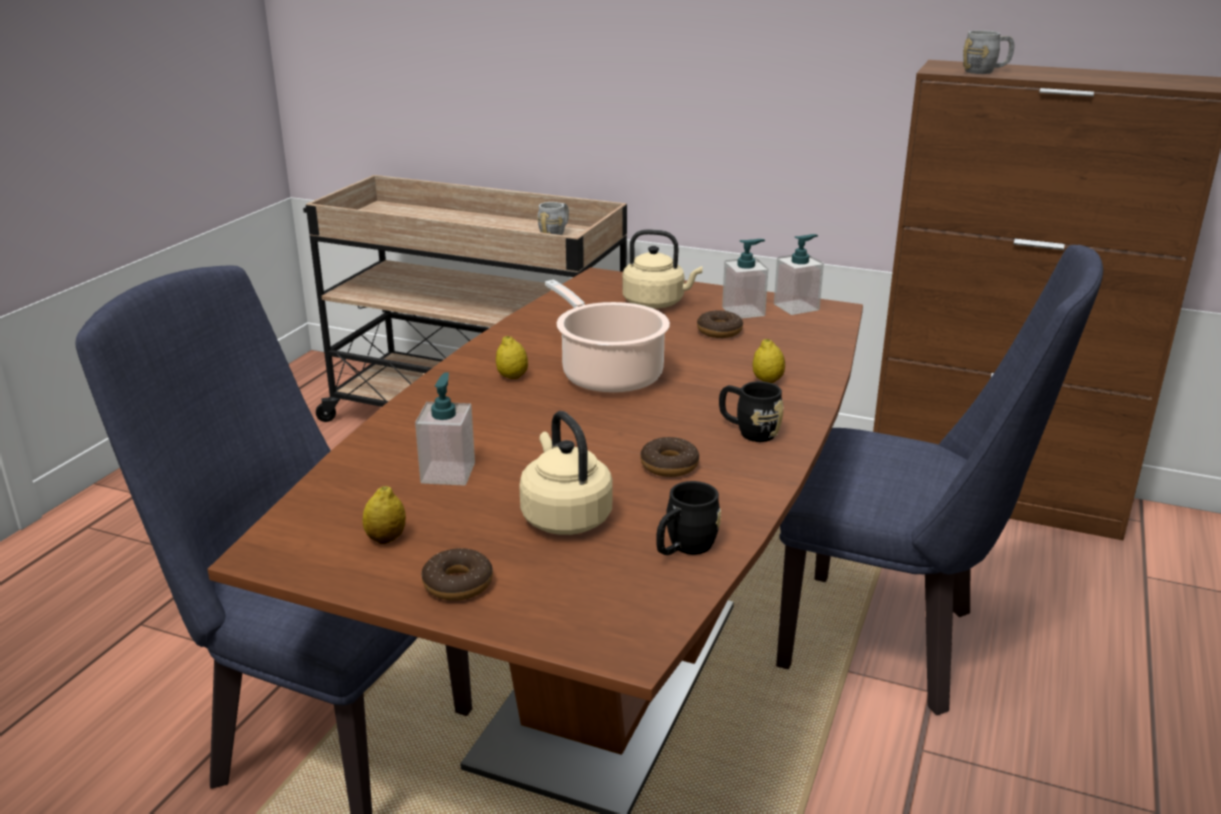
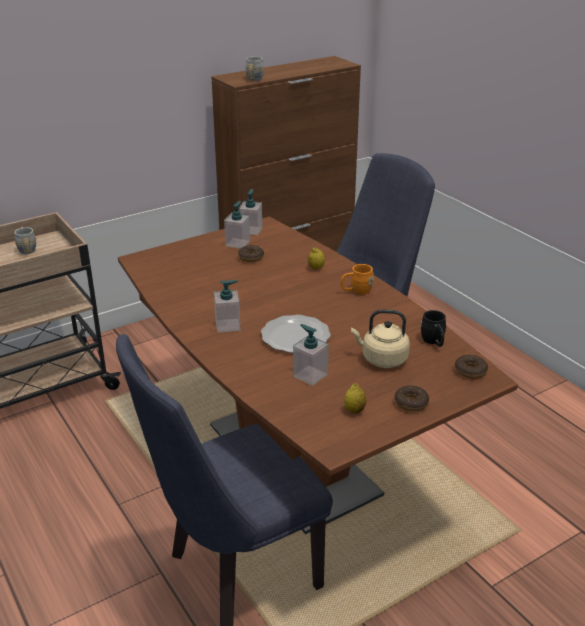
camera: 55 degrees left, 5 degrees up
(512, 377) = (228, 325): lemon -> soap dispenser
(541, 428) = (294, 337): none -> plate
(608, 374) = (259, 300): cooking pot -> none
(657, 303) = (195, 258): beige kettle -> none
(669, 465) = (365, 319): donut -> donut (470, 371)
(748, 431) = (356, 291): black mug -> orange mug

